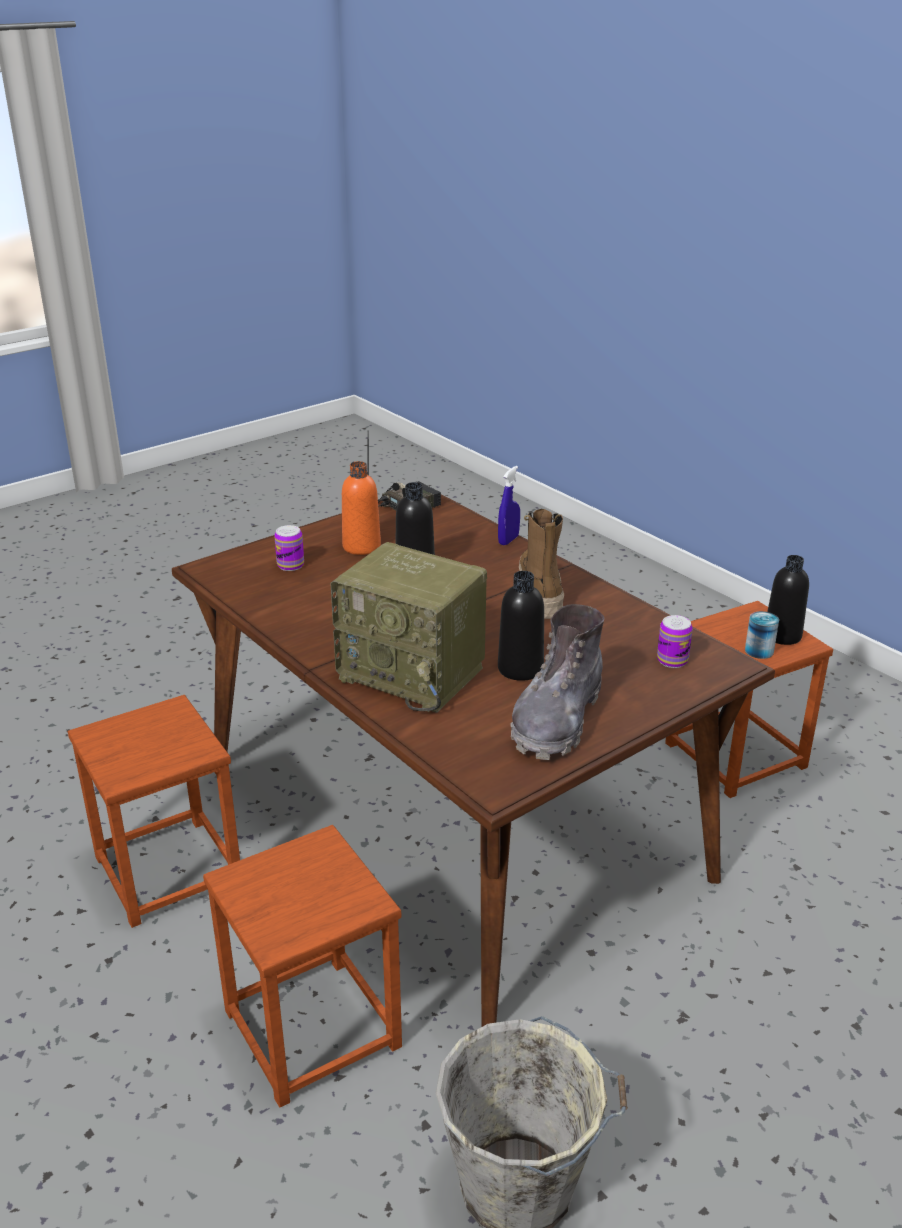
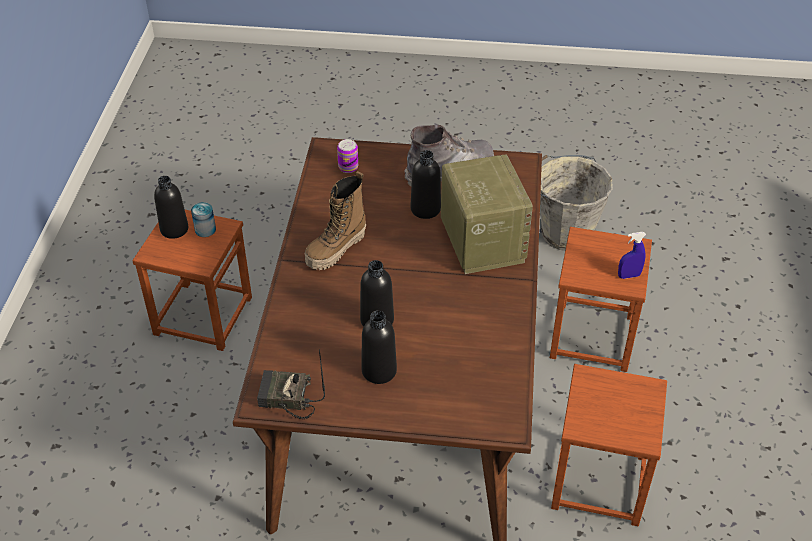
camera: 135 degrees left, 15 degrees up
(290, 565) = (448, 384): can -> none
(361, 547) = (379, 371): orange bottle -> black bottle
(508, 540) = (281, 307): blue spray bottle -> blue spray bottle (629, 276)

